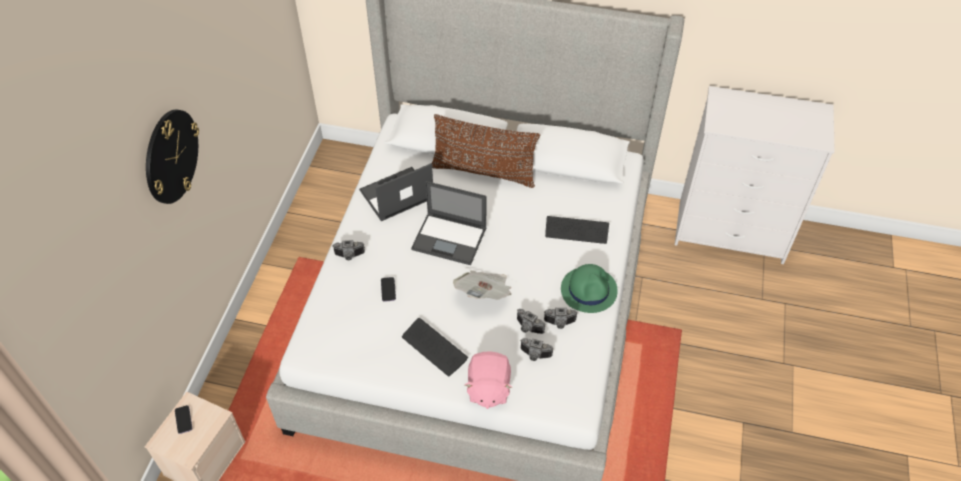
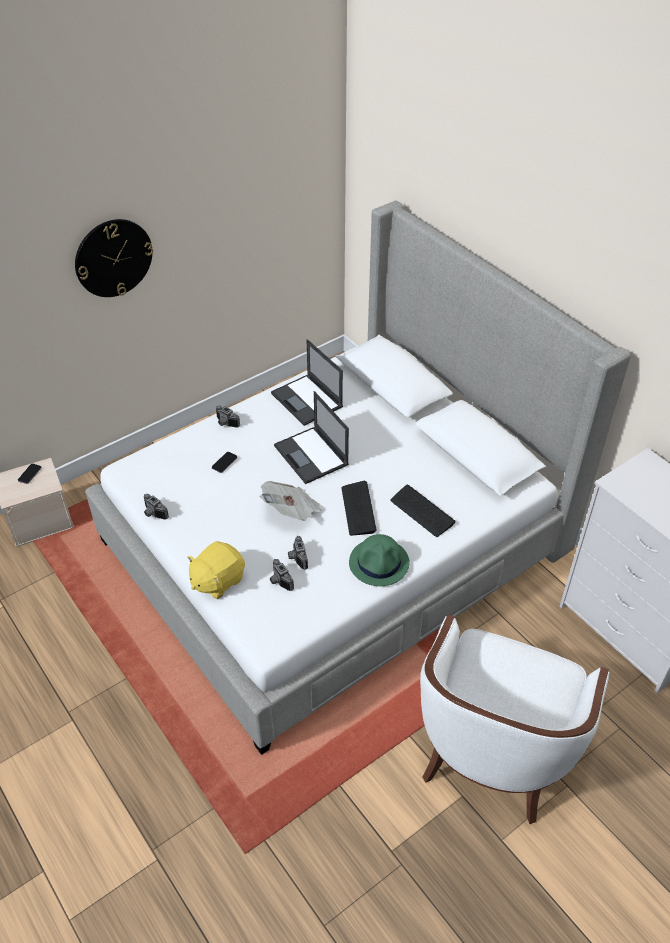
camera: 40 degrees right, 5 degrees down
(396, 195) = (307, 400): laptop -> laptop turned 135 degrees counterclockwise
(434, 348) = (211, 525): keyboard -> keyboard (358, 509)
(483, 172) = (395, 422): brown pillow -> none
(488, 388) = (217, 580): pink plush toy -> yellow plush toy
(560, 324) = (326, 572): camera -> camera (153, 514)
(729, 372) = (495, 745): none -> white armchair

